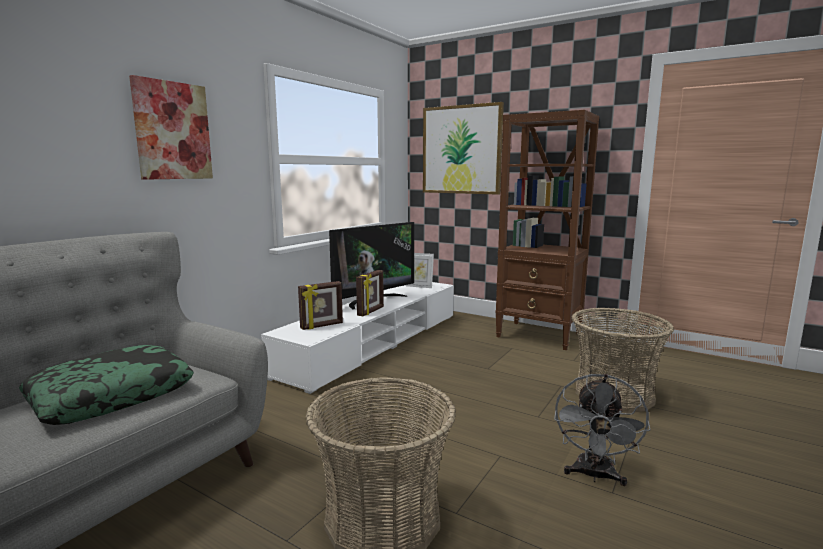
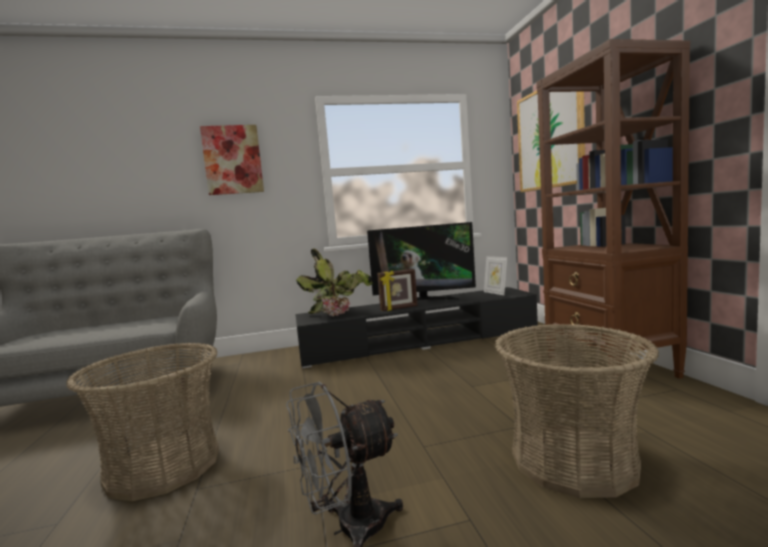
camera: 45 degrees right, 5 degrees down
(112, 396) = (117, 327): pillow -> none
(322, 326) = (339, 314): picture frame -> potted plant
(375, 343) = (419, 342): white tv stand -> black tv stand

